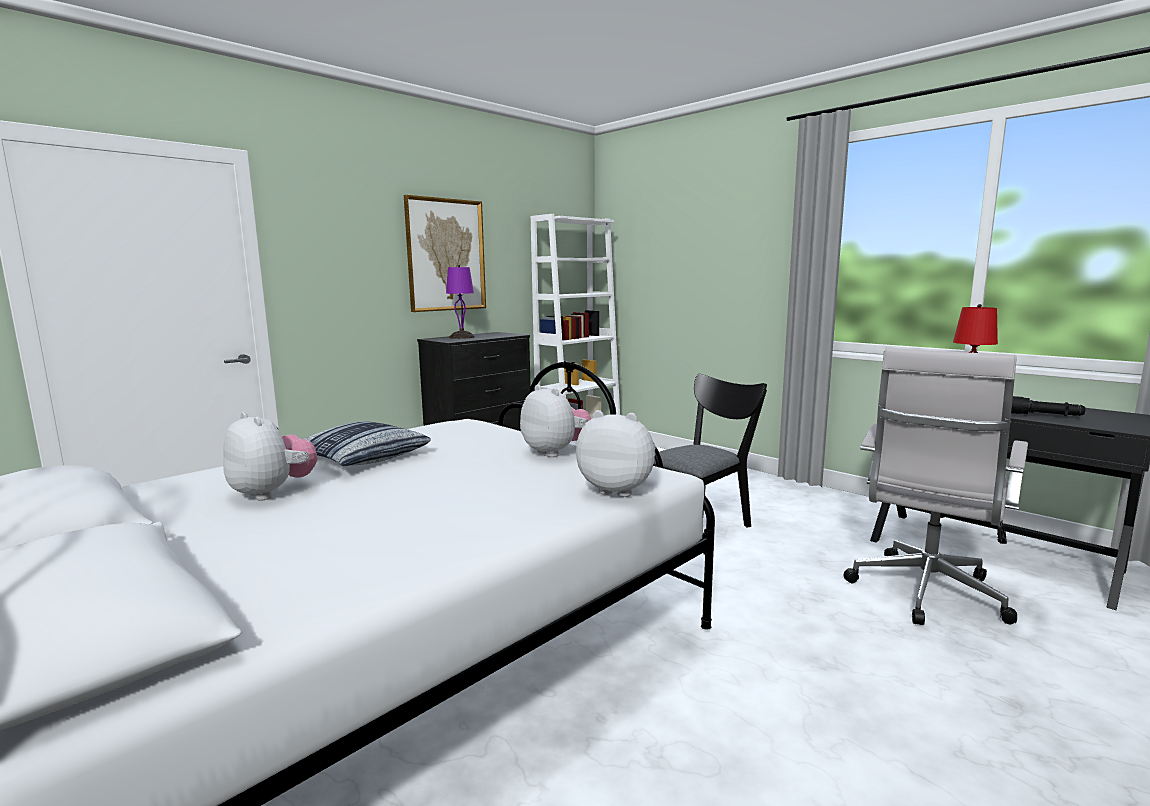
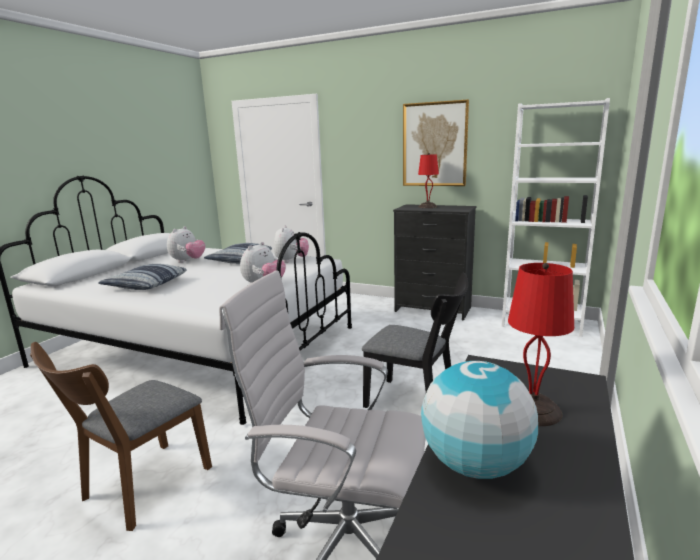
camera: 70 degrees right, 5 degrees up
(415, 526) = (145, 284): none -> pillow
(462, 337) = (427, 207): purple table lamp -> red table lamp
(618, 489) = (194, 306): plush toy -> plush toy (291, 261)
(848, 727) = (140, 488): none -> brown chair
(1044, 416) = (475, 465): black flashlight -> globe

